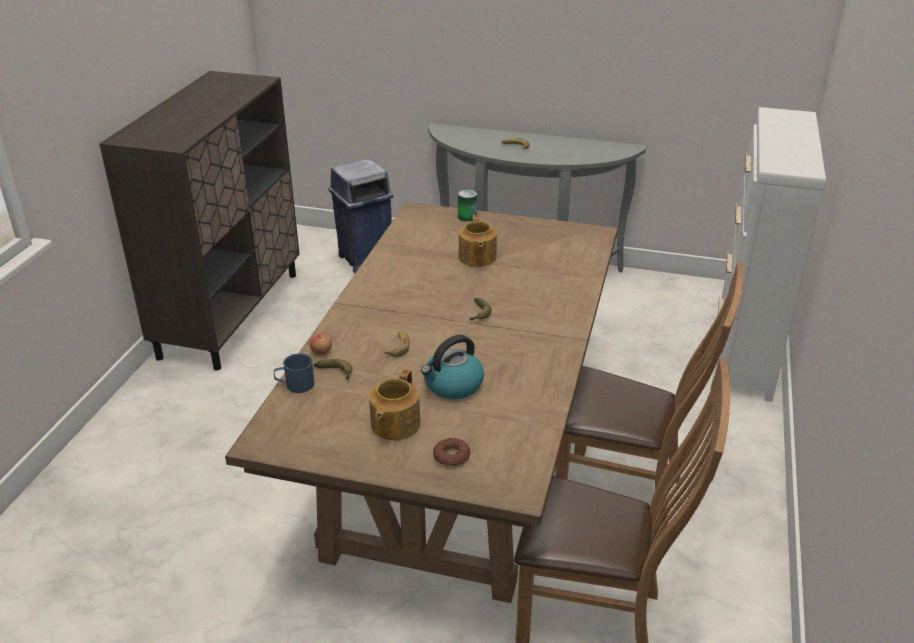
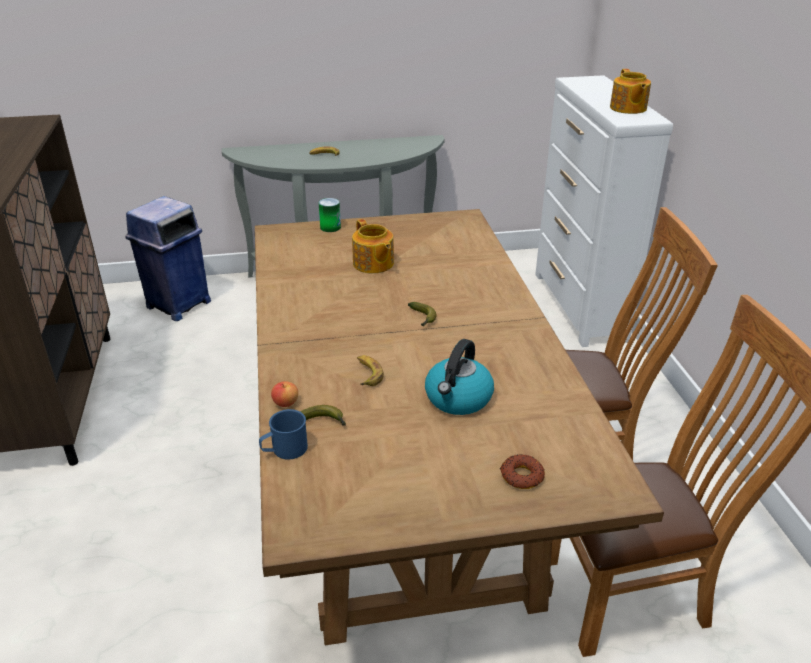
camera: 25 degrees left, 0 degrees up
(394, 425) = (433, 461): teapot -> teapot (627, 108)

